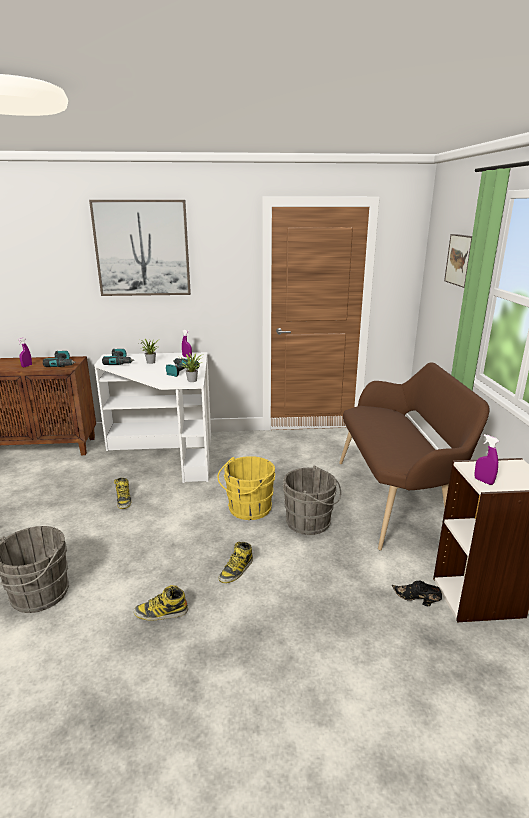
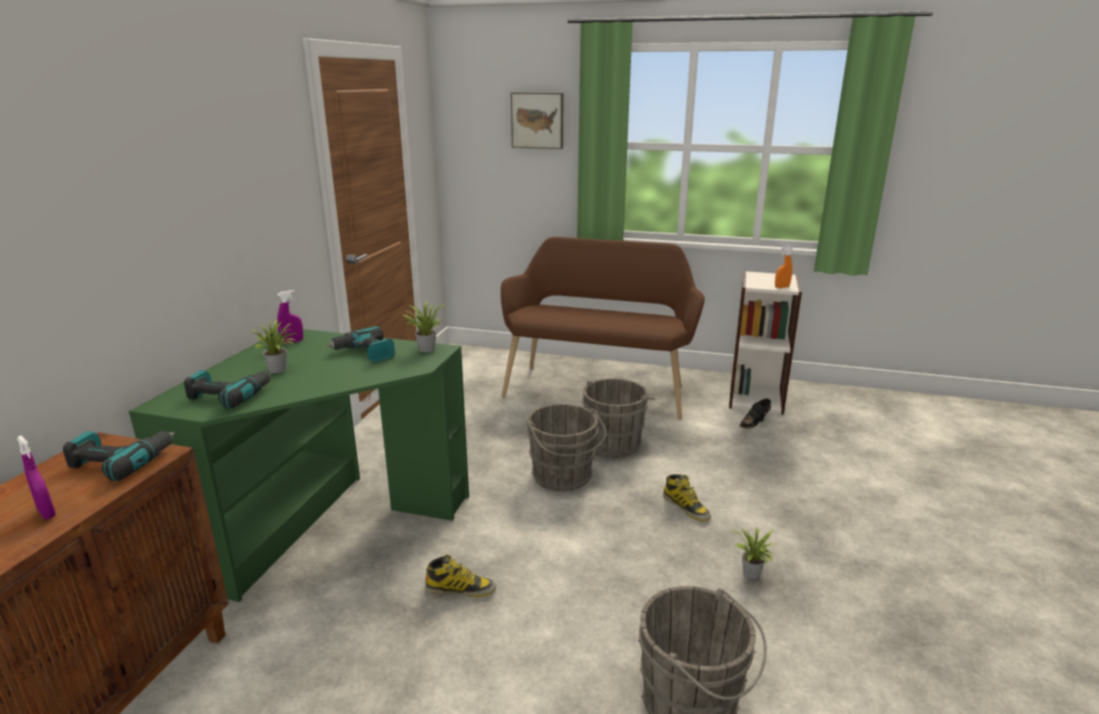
camera: 70 degrees left, 0 degrees up
(142, 248) = (161, 144): picture -> none
(161, 612) = (751, 575): boot -> potted plant
(165, 452) = (330, 526): white desk -> green desk
(247, 509) = (563, 477): yellow bucket -> grey bucket
(483, 481) = (782, 287): purple spray bottle -> orange spray bottle

